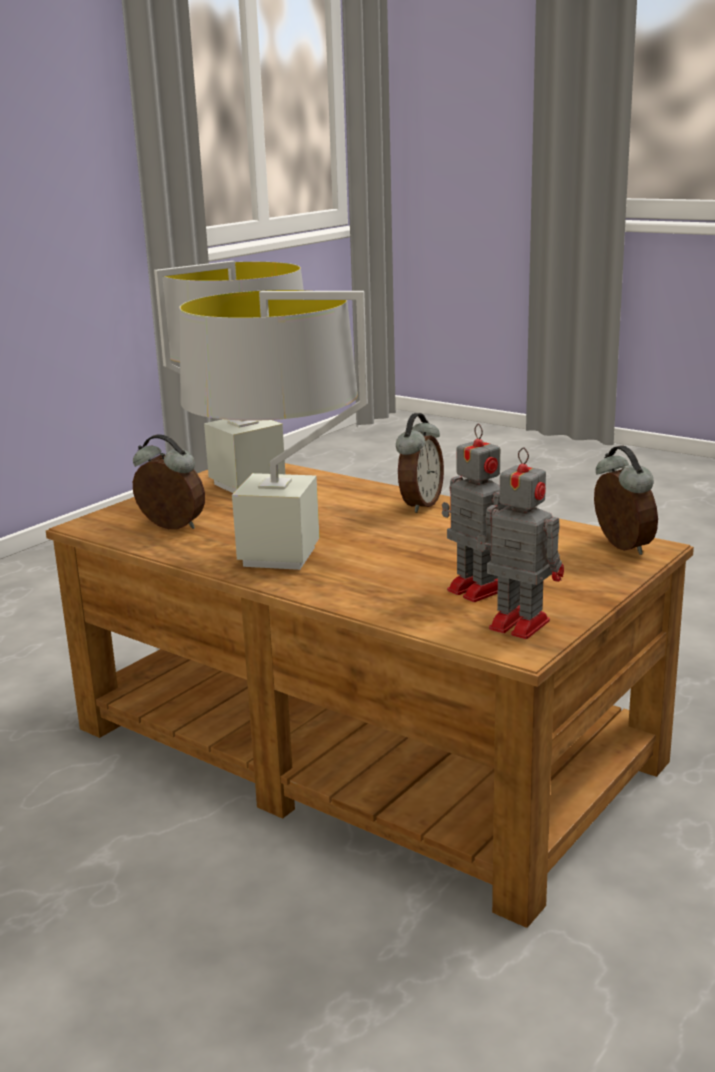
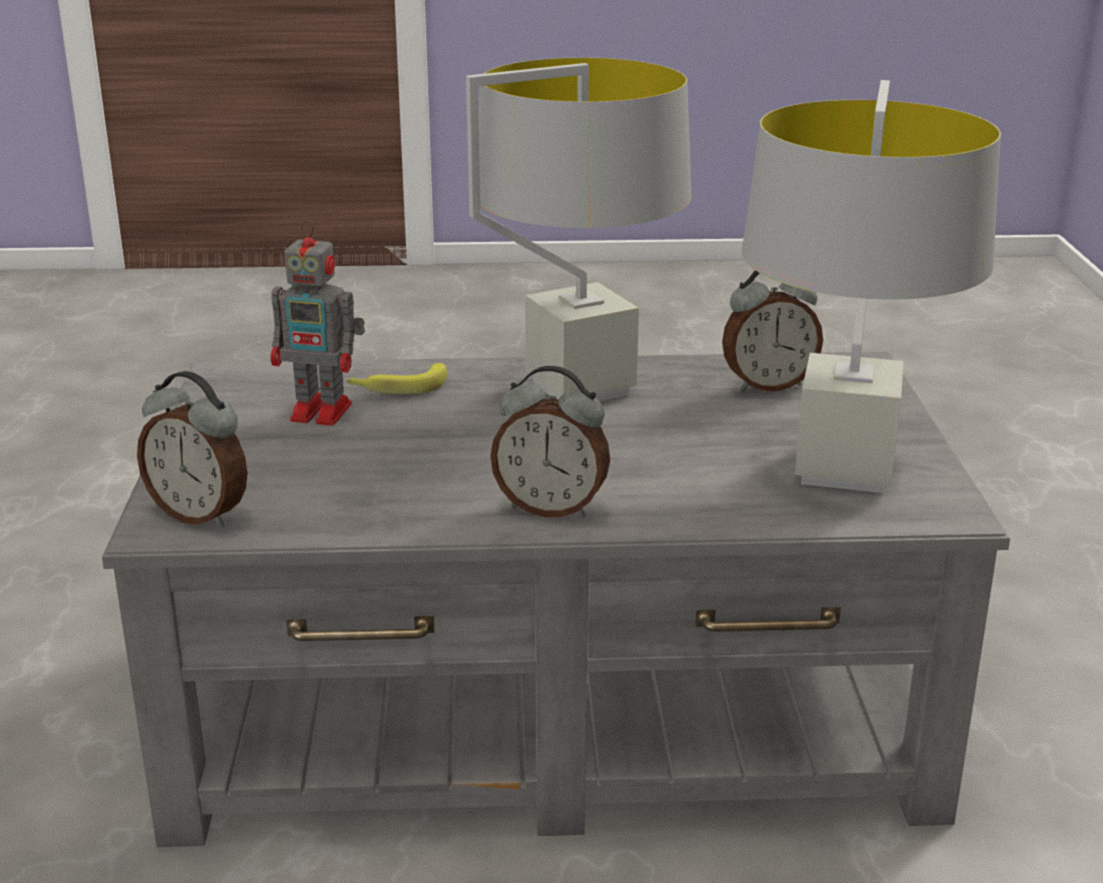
camera: 140 degrees right, 5 degrees up
(362, 742) = (554, 710): brown coffee table -> grey coffee table
(397, 592) = (398, 387): none -> banana
(419, 505) = (551, 508): alarm clock -> alarm clock turned 60 degrees counterclockwise
(516, 624) = (246, 391): toy robot -> none

